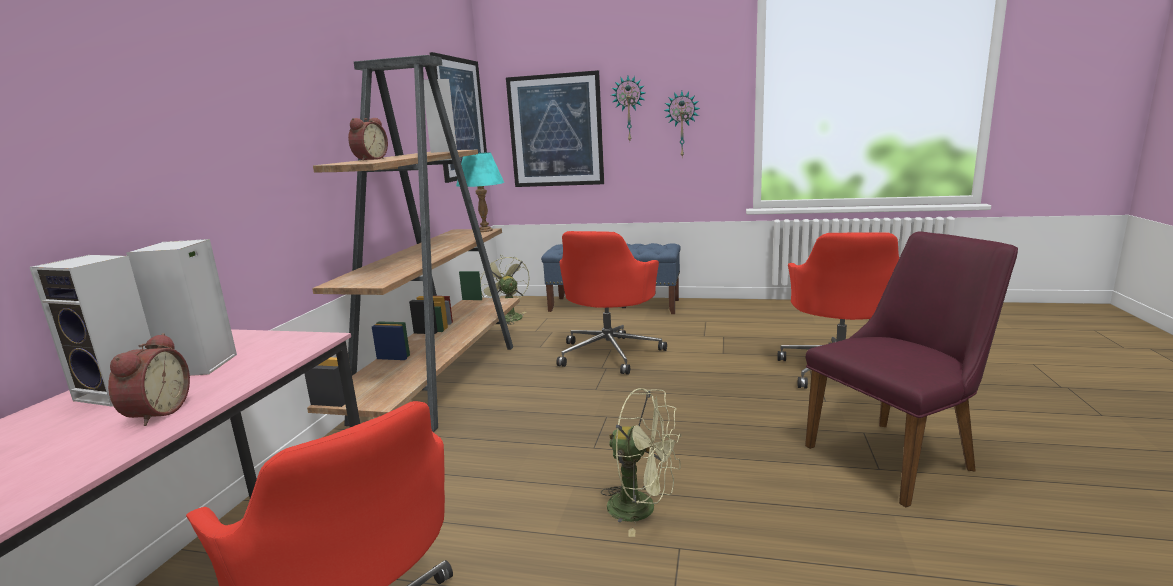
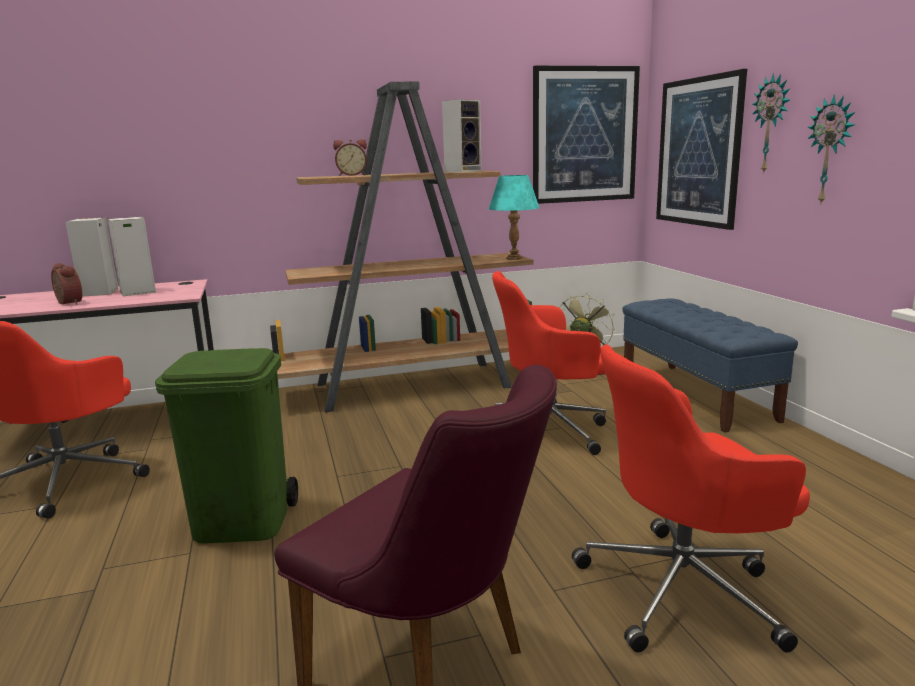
camera: 60 degrees right, 0 degrees up
(155, 413) = (67, 303): alarm clock -> alarm clock turned 105 degrees counterclockwise
(642, 509) = (244, 522): green fan -> green trash can

